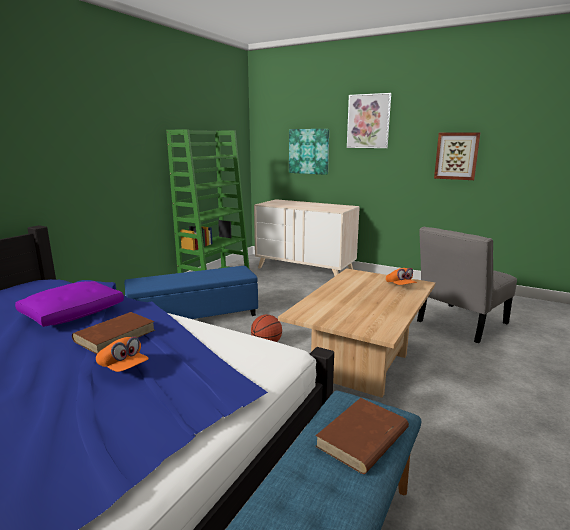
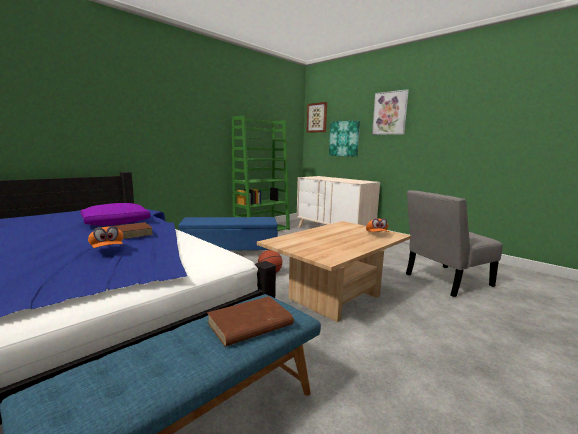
camera: 15 degrees right, 5 degrees down
(456, 156) = (462, 139): picture -> picture (317, 117)

